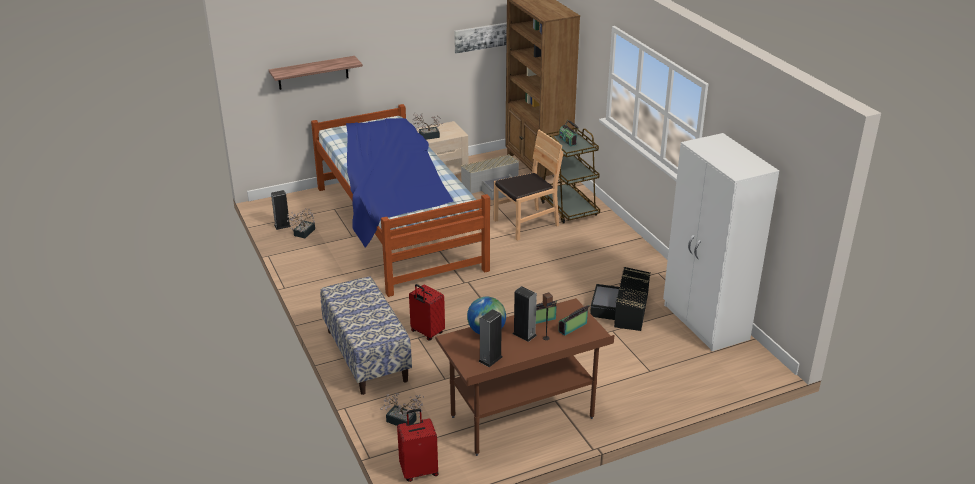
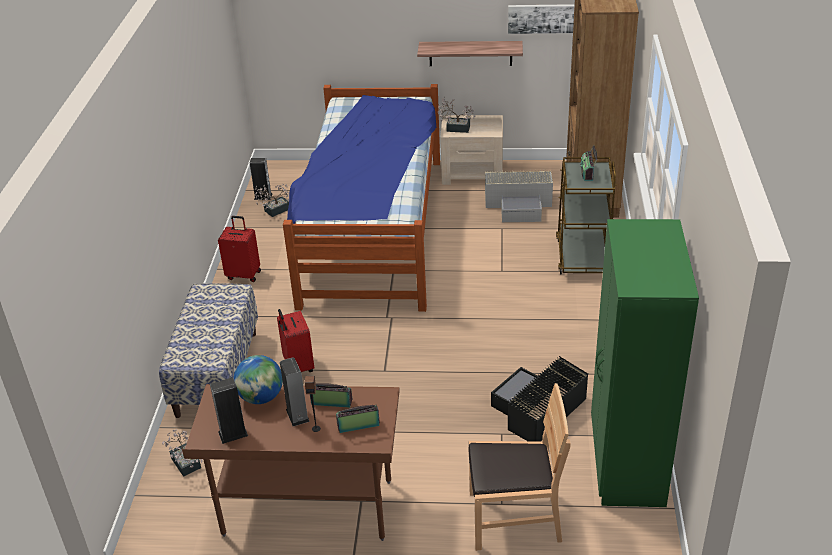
camera: 30 degrees right, 5 degrees up
(313, 73) = (328, 30): shelf -> shelf (470, 53)
(419, 471) = (153, 530): red suitcase -> red suitcase (244, 274)
(526, 223) = (517, 263): brown chair -> brown chair (514, 518)
(705, 323) = (626, 463): white wardrobe -> green wardrobe

